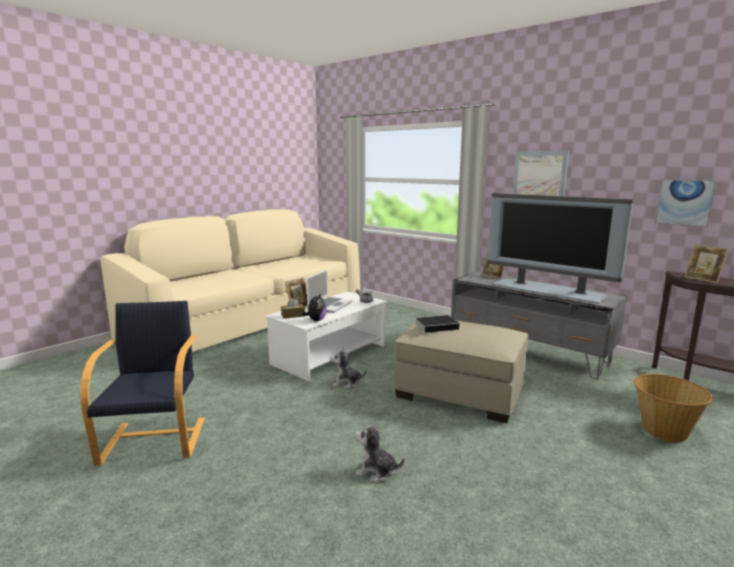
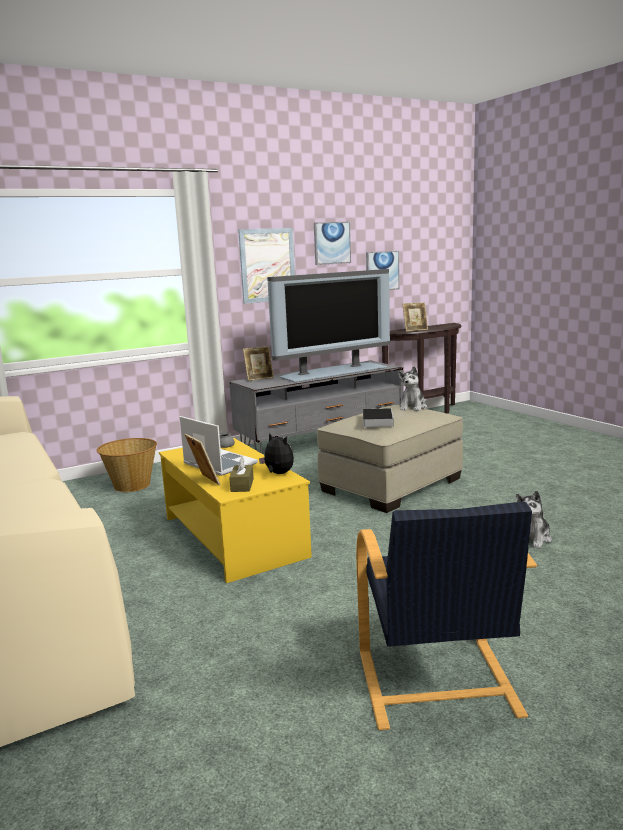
camera: 70 degrees left, 0 degrees up
(155, 439) = (436, 685): black armchair -> black armchair turned 105 degrees counterclockwise
(330, 354) = (233, 536): white coffee table -> yellow coffee table
(346, 383) = (335, 534): plush toy -> plush toy (413, 407)
(615, 166) = (332, 243): none -> picture
(664, 430) = (484, 438): basket -> basket (131, 485)

